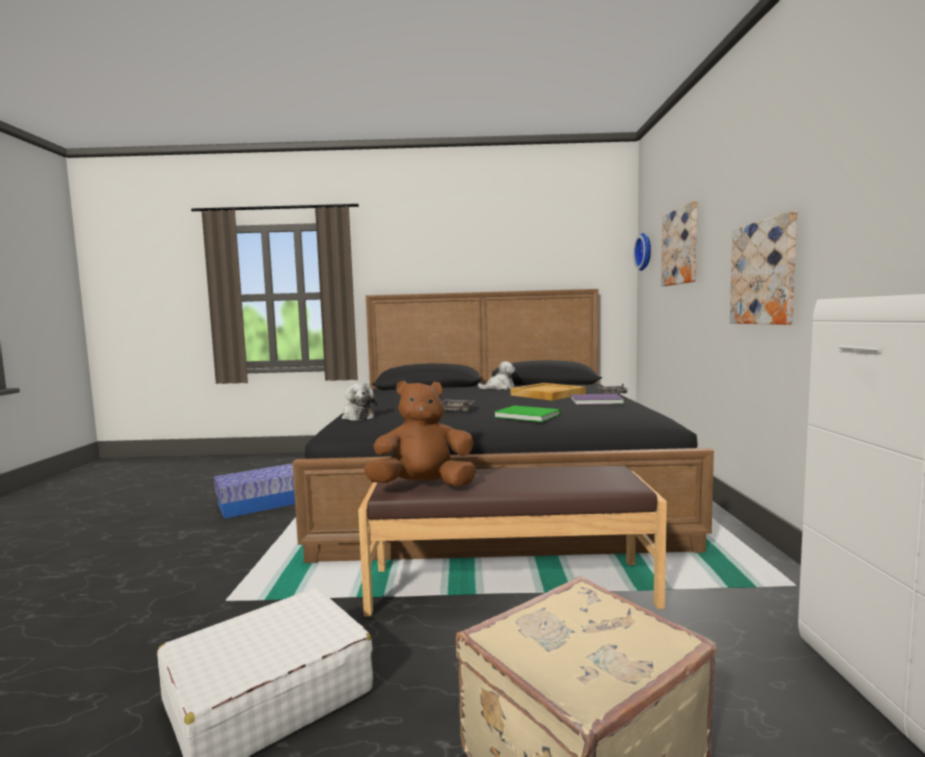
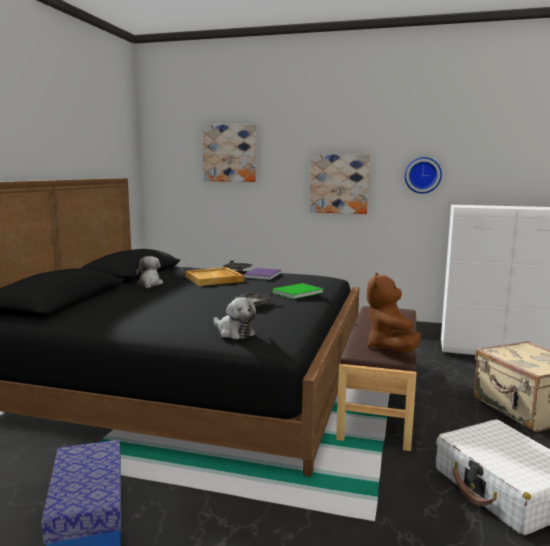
camera: 75 degrees left, 5 degrees up
(357, 417) = (234, 332): plush toy -> plush toy turned 60 degrees clockwise
(645, 251) = (160, 148): wall clock -> wall clock (422, 175)

